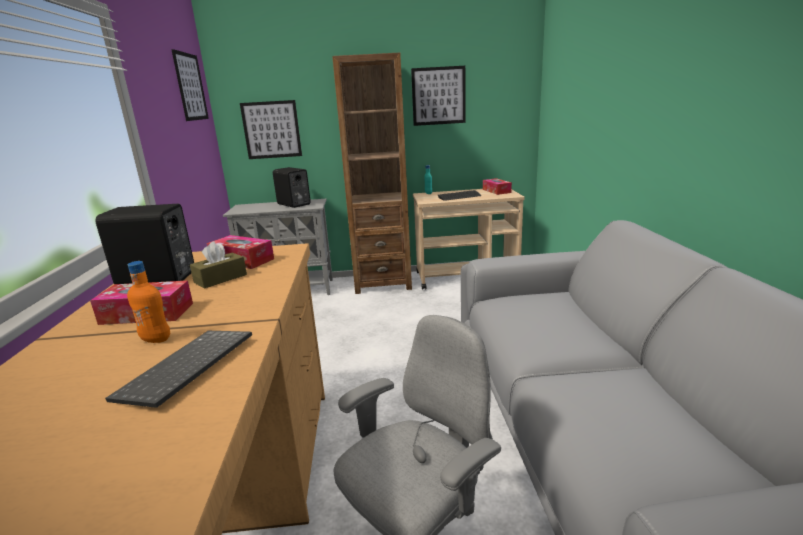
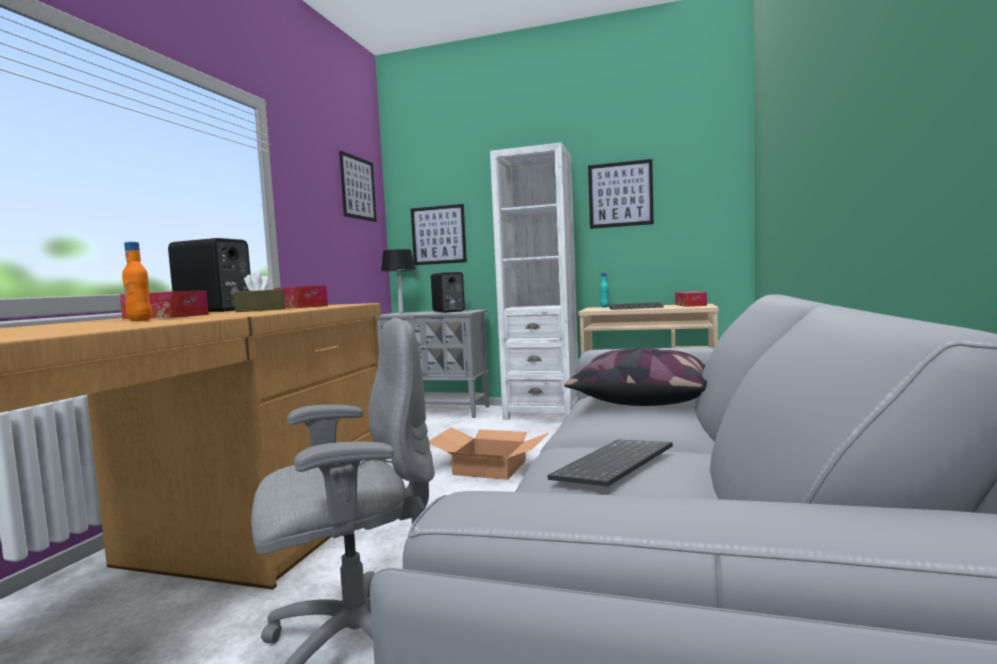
camera: 20 degrees right, 15 degrees down
(188, 369) = (124, 324): keyboard -> keyboard (615, 466)
(244, 206) = (401, 312): none -> black table lamp
(382, 282) = (542, 413): brown bookcase -> white bookcase
(384, 351) = (488, 468): none -> cardboard box
(540, 307) = (641, 399): none -> pillow

